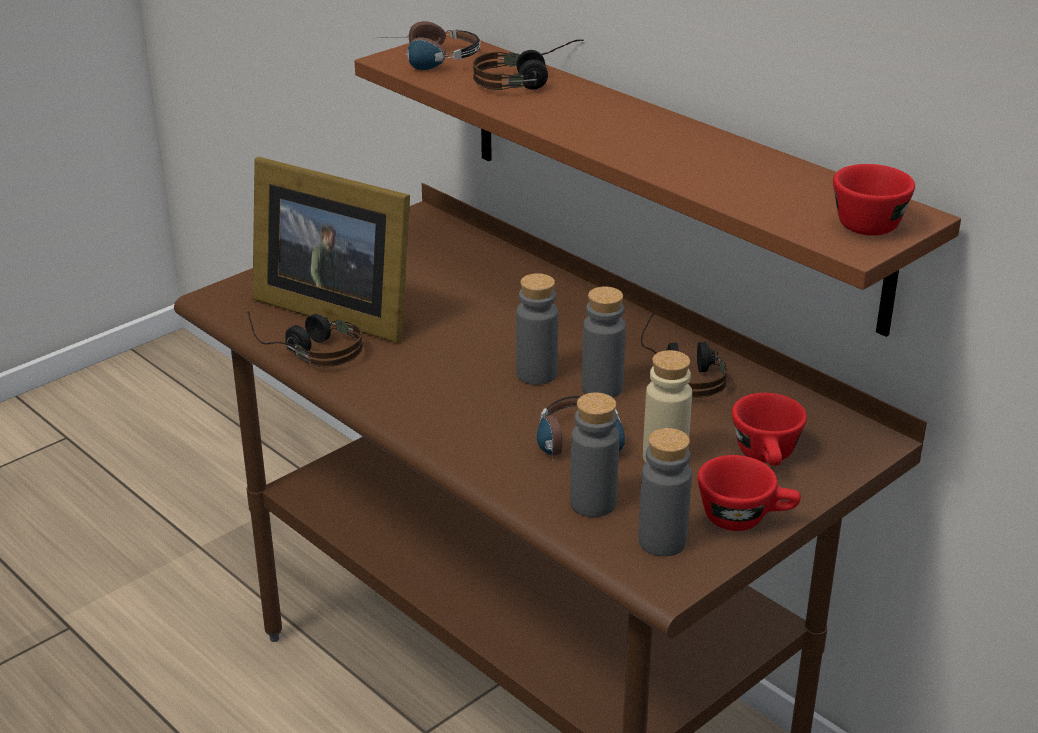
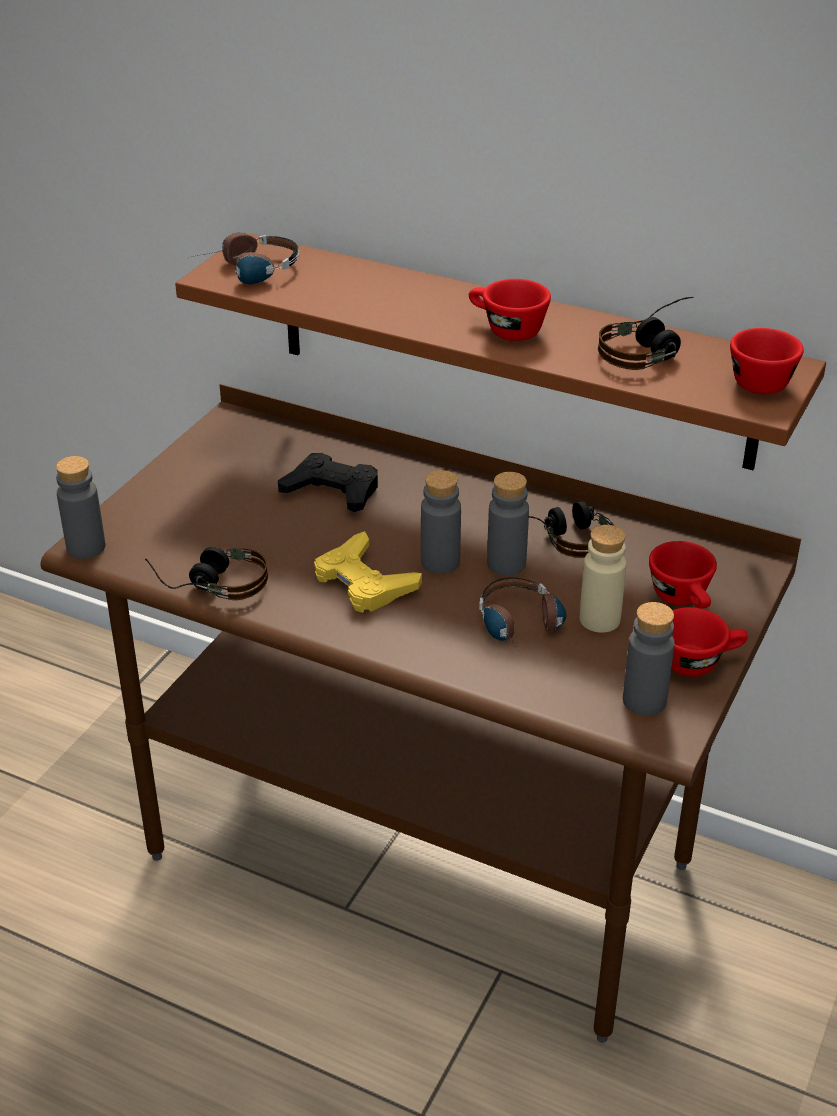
camera: 20 degrees left, 5 degrees up
(333, 308) = (208, 534): picture frame -> none
(450, 376) = (364, 582): none -> yellow game controller
(474, 293) = (332, 491): none -> black game controller
(529, 81) = (363, 280): headphones -> headphones (651, 350)
(593, 503) = (565, 679): grey bottle -> grey bottle (86, 547)
(635, 140) = (505, 330): none -> red cup

